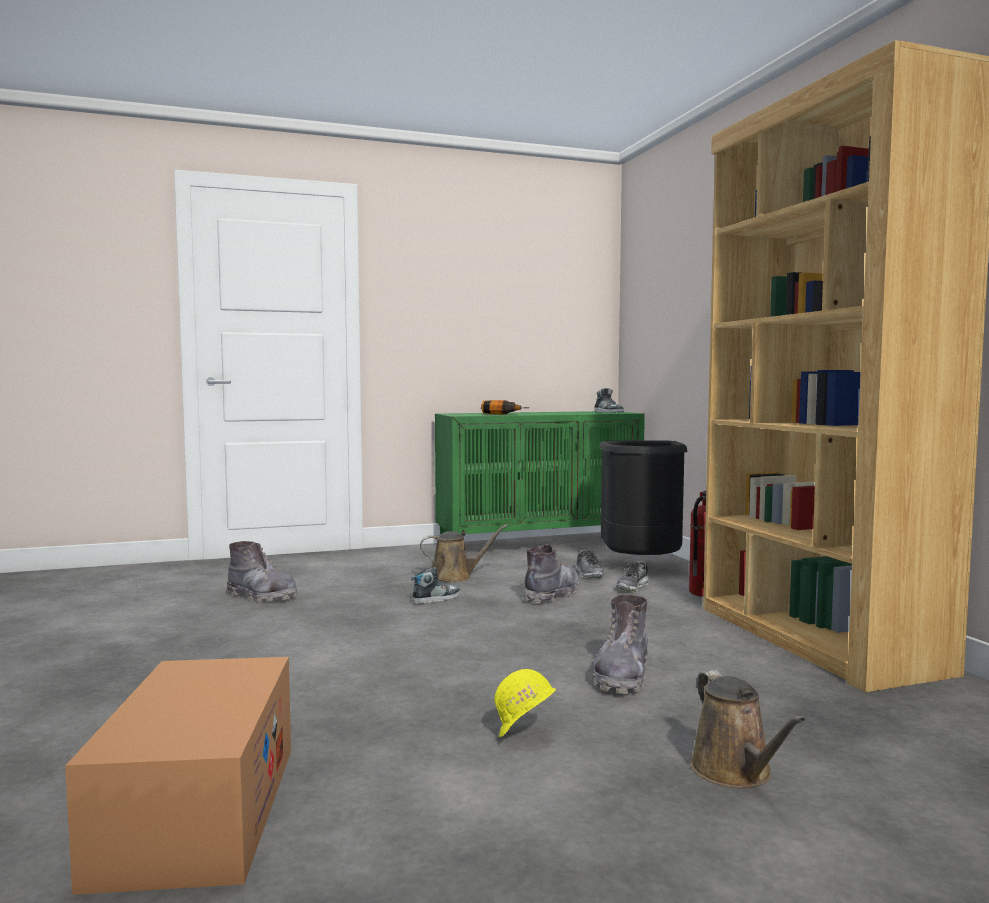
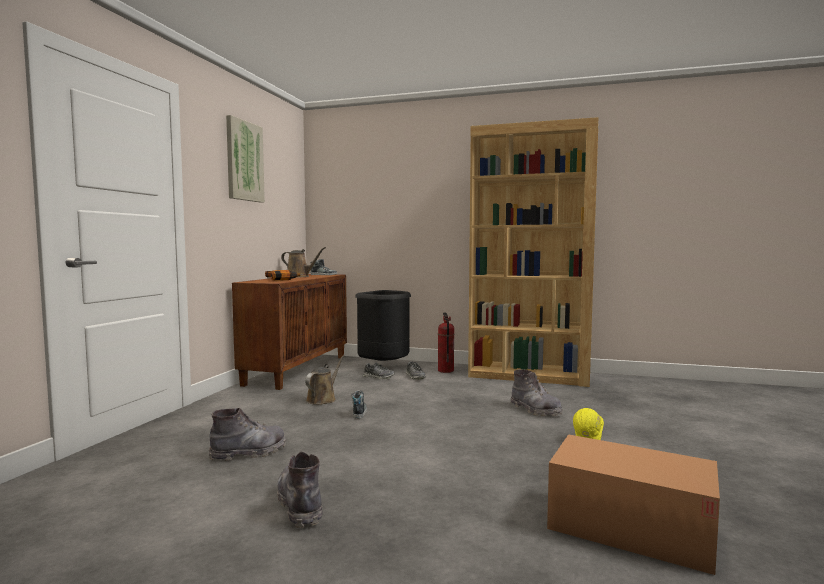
camera: 55 degrees left, 0 degrees up
(473, 258) = (244, 161): none -> picture
(539, 544) = (297, 370): green cabinet -> brown cabinet
(552, 594) = (399, 391): grey boot -> grey boot (300, 505)
(735, 772) = (646, 421): brown watering can -> brown watering can (299, 276)

